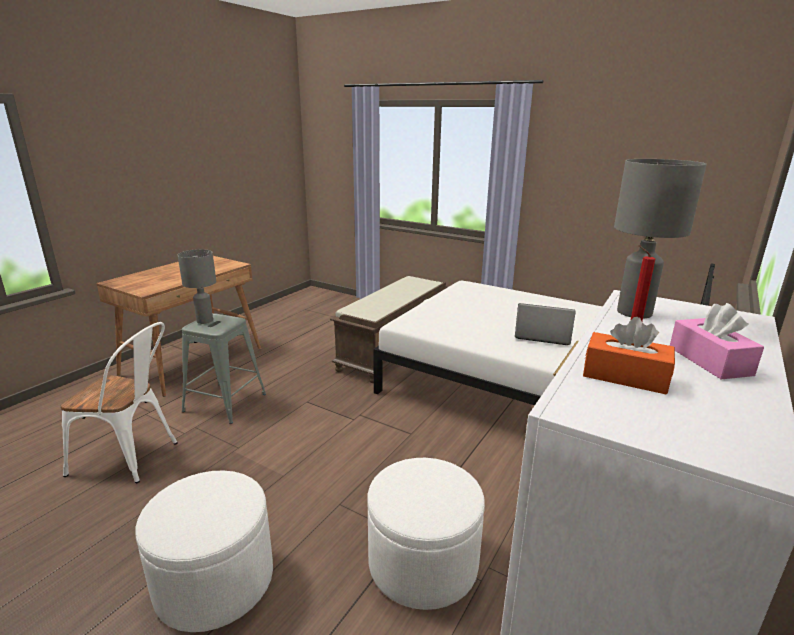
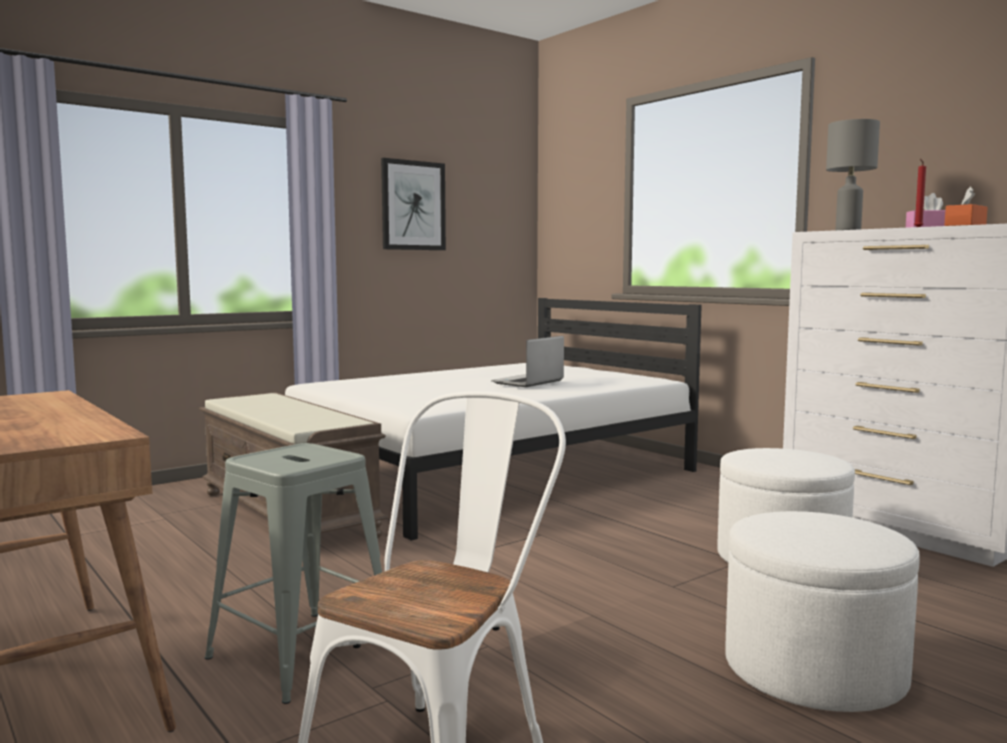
camera: 70 degrees left, 15 degrees down
(204, 321) = (270, 461): grey table lamp -> none
(604, 163) = (413, 205): none -> picture

